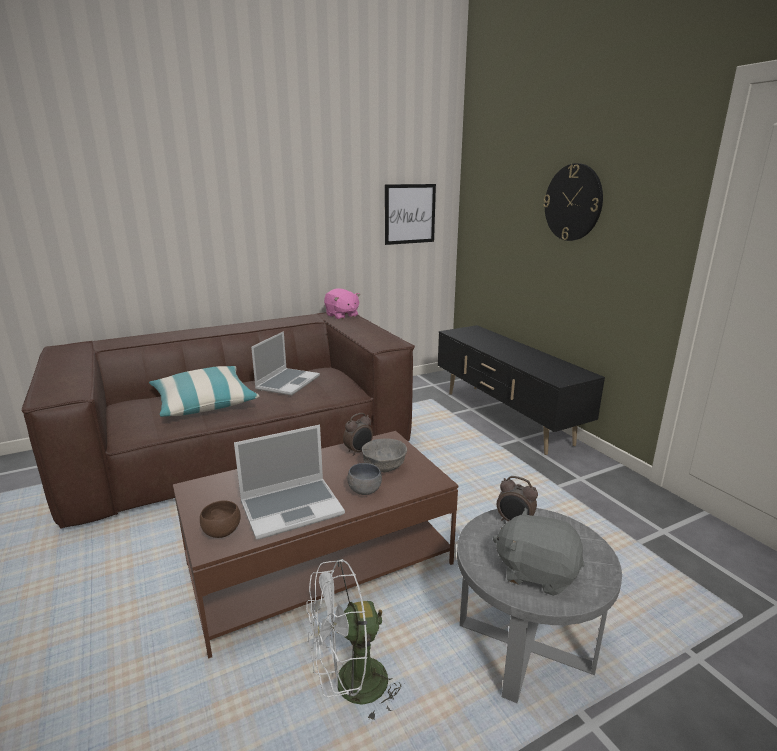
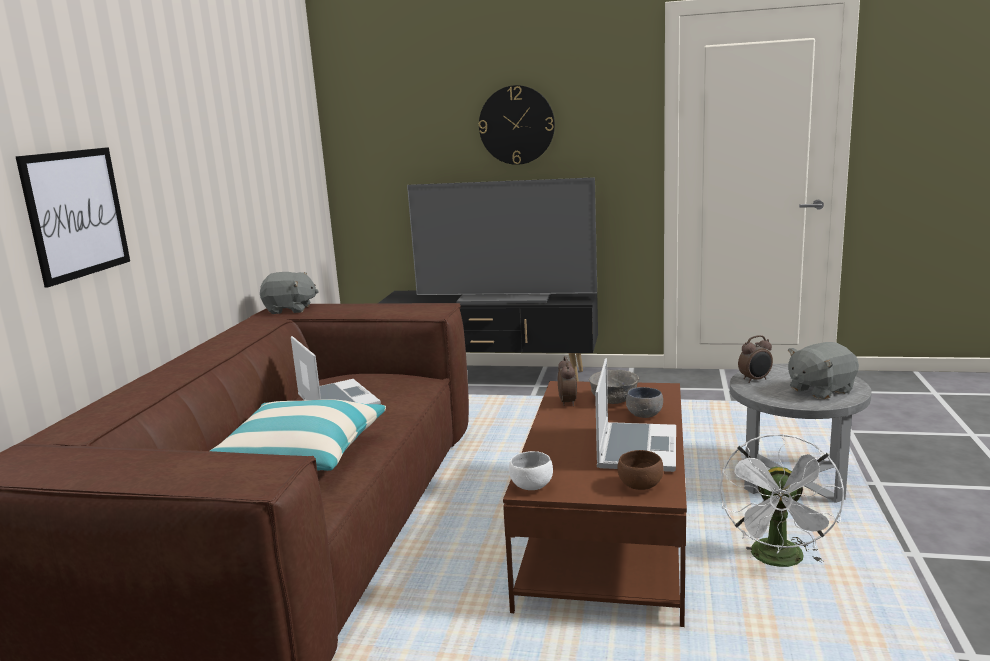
camera: 50 degrees left, 5 degrees down
(196, 487) = (530, 486): none -> white bowl
(342, 316) = (290, 310): pink plush toy -> grey plush toy
(410, 214) = (292, 163): picture -> picture (76, 213)
(520, 356) = (505, 297): none -> television

